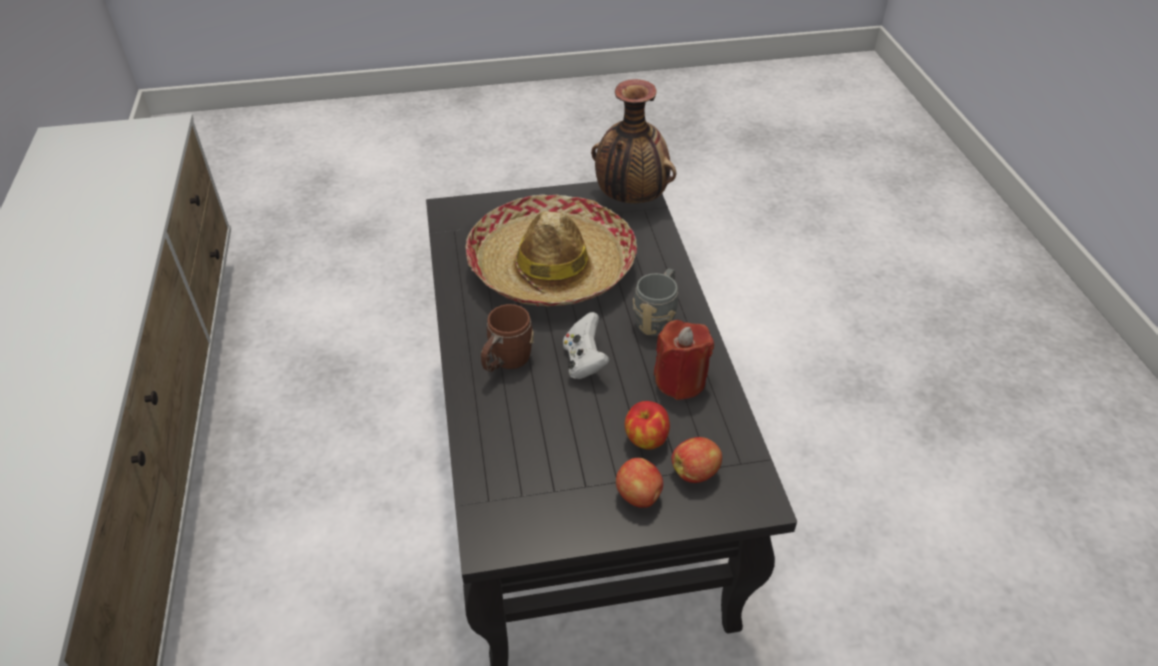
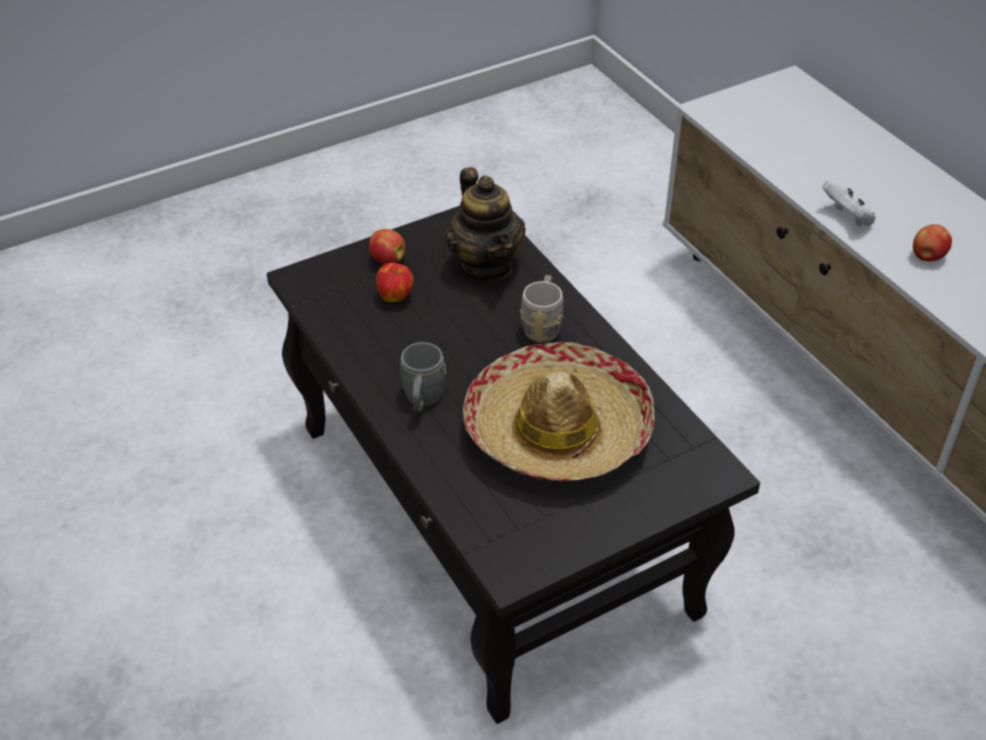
camera: 160 degrees right, 0 degrees up
(506, 362) = (542, 325): brown mug -> grey mug
(524, 454) = (486, 265): none -> teapot
(584, 361) = (474, 343): white game controller -> white game controller (847, 218)
(630, 198) = (514, 553): vase -> none
(680, 381) = (381, 347): red candle -> none
(695, 472) = (349, 284): apple -> apple (927, 257)

